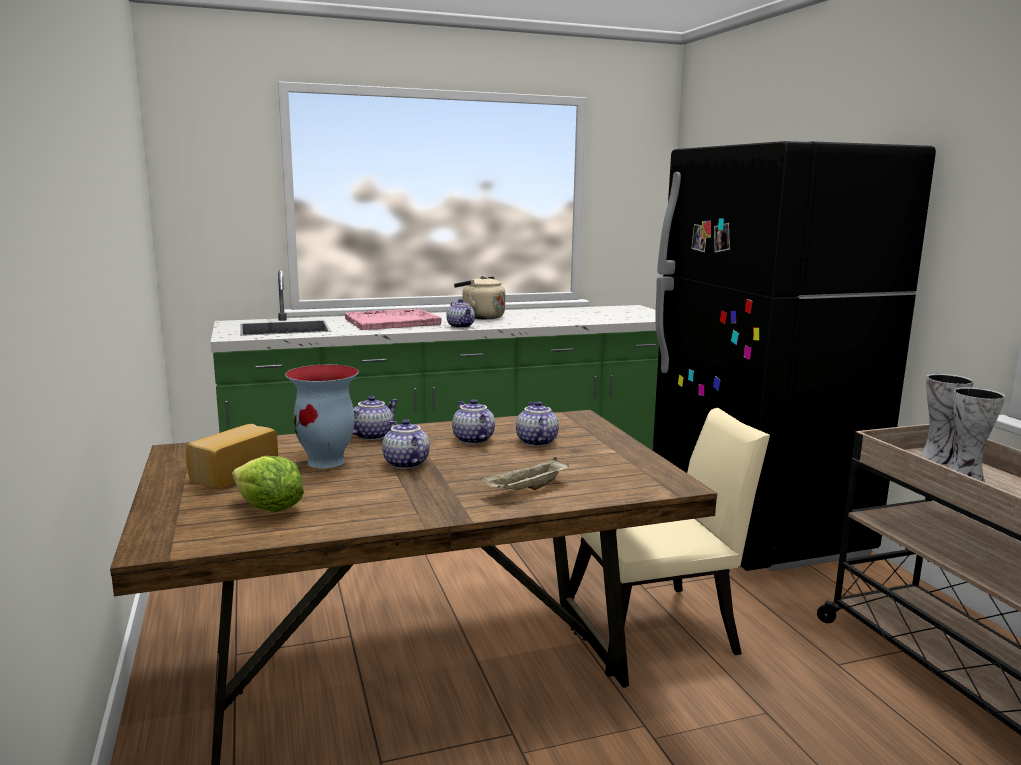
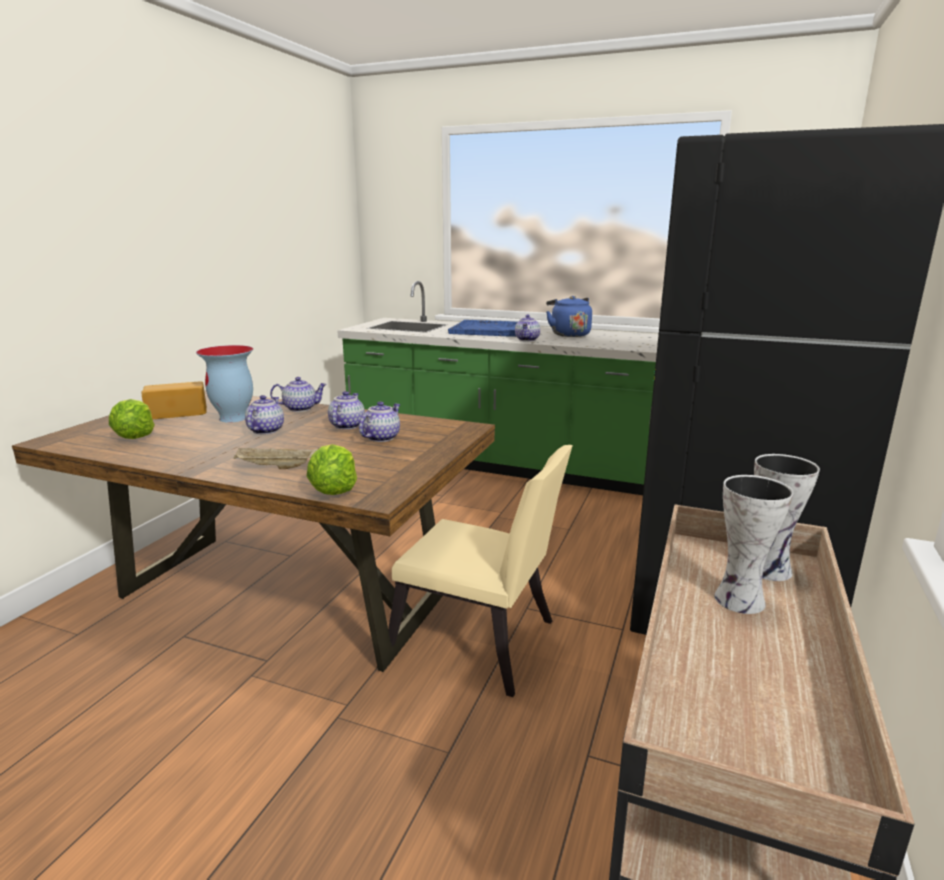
camera: 40 degrees right, 5 degrees up
(393, 321) = (490, 330): pink tray -> blue tray
(480, 317) = (568, 334): beige kettle -> blue kettle
(631, 491) = (334, 490): none -> lettuce

